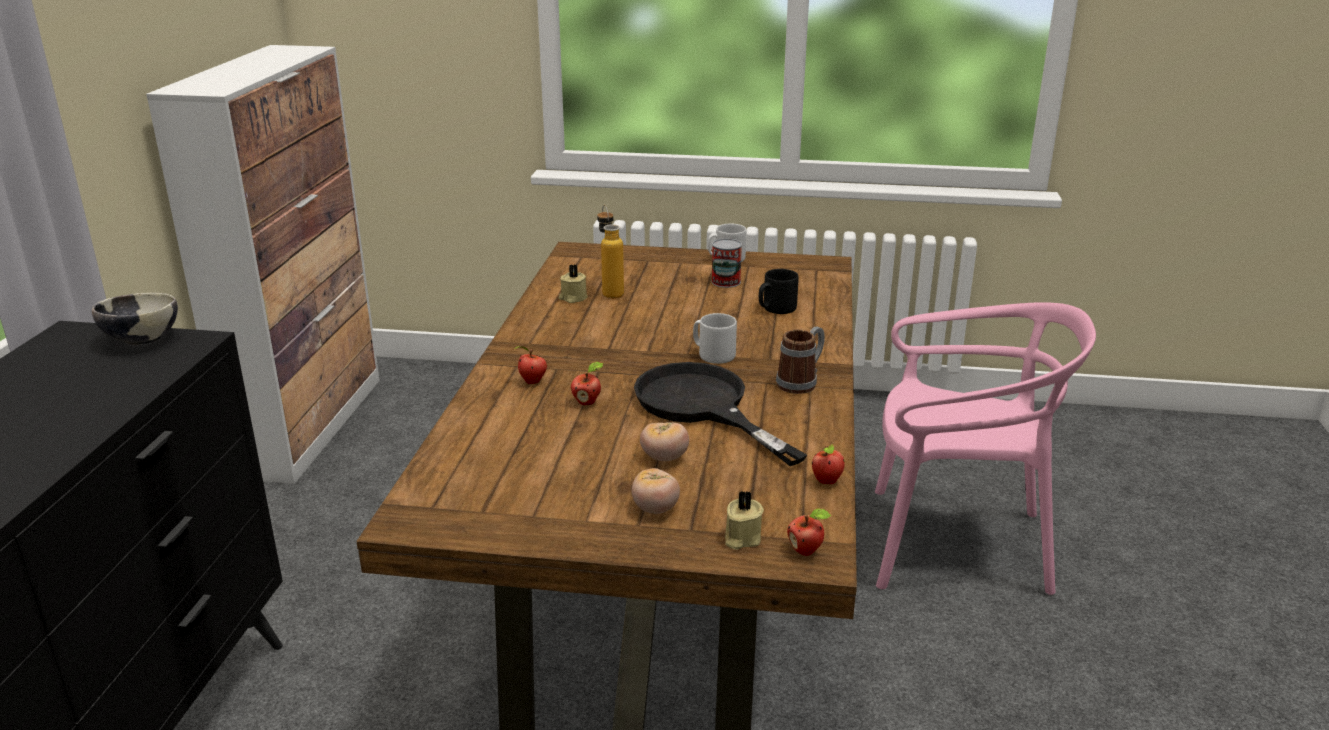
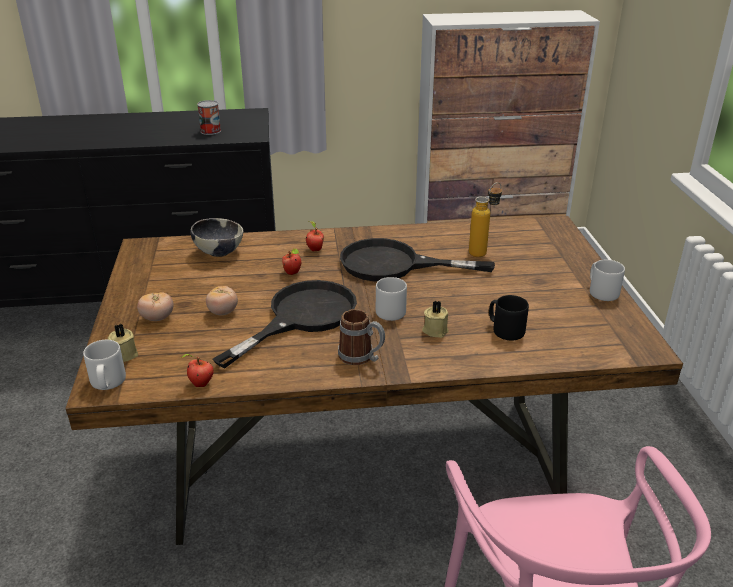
camera: 75 degrees right, 5 degrees up
(141, 340) = (250, 127): bowl -> bowl (219, 252)
(573, 298) = (459, 239): beige candle -> beige candle (435, 330)
(608, 340) = (394, 265): none -> black frying pan
(726, 282) = (546, 298): can -> can (210, 131)
(807, 551) = (107, 383): apple -> grey mug

